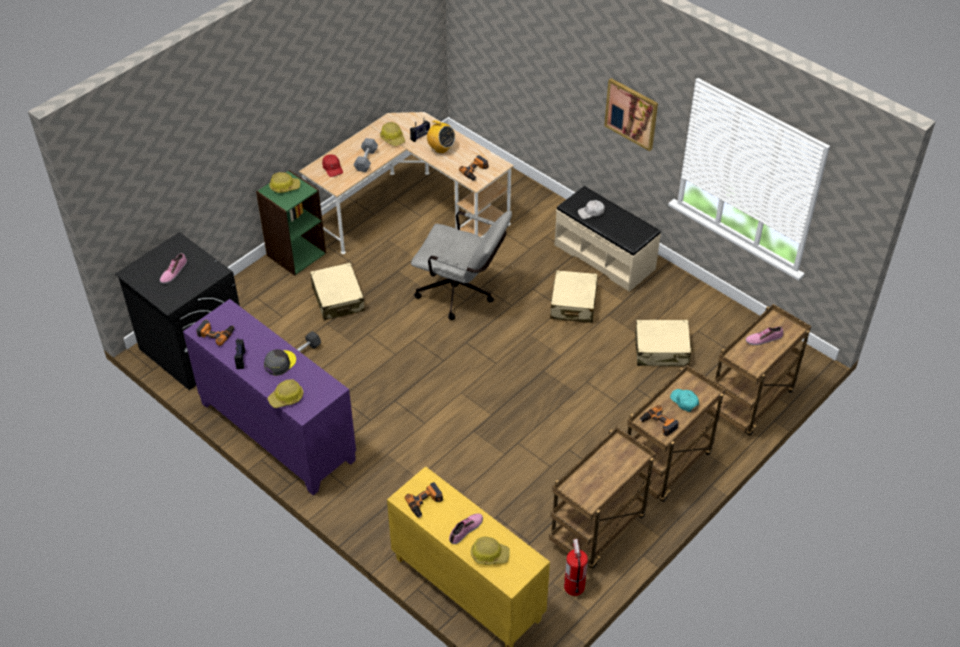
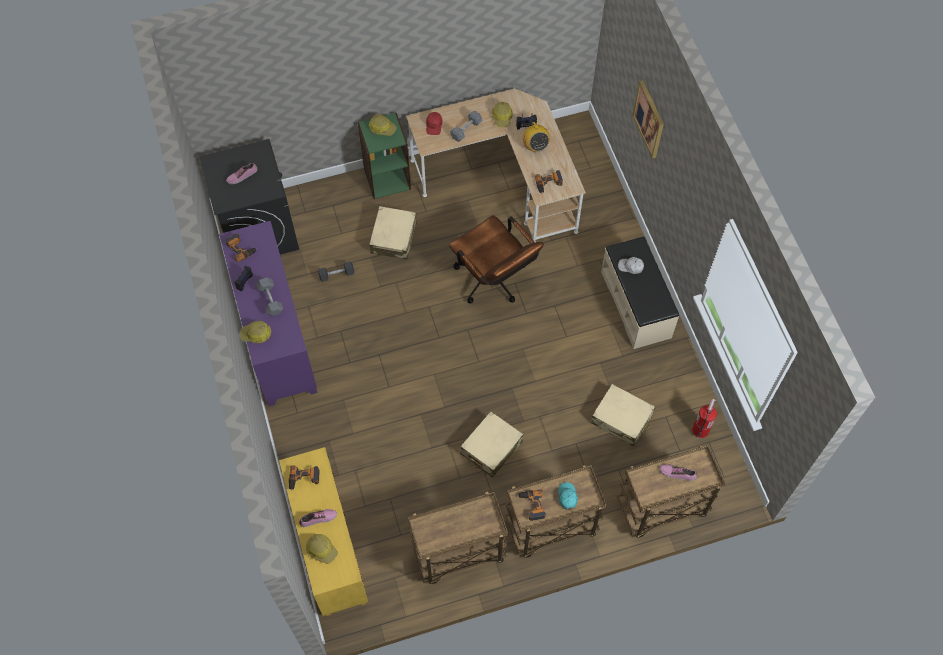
camera: 30 degrees right, 15 degrees up
(280, 363) = (270, 300): grey cap -> grey dumbbell
(462, 293) = (494, 282): grey office chair -> brown office chair
(573, 304) = (578, 337): beige suitcase -> beige suitcase (491, 448)
(574, 586) = (408, 590): fire extinguisher -> fire extinguisher (700, 429)
(631, 113) = (689, 206): picture -> picture (649, 119)

